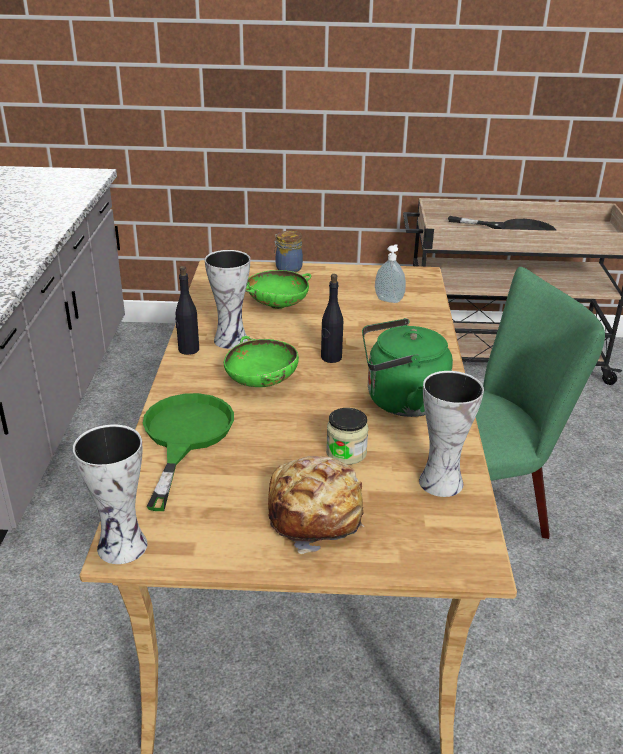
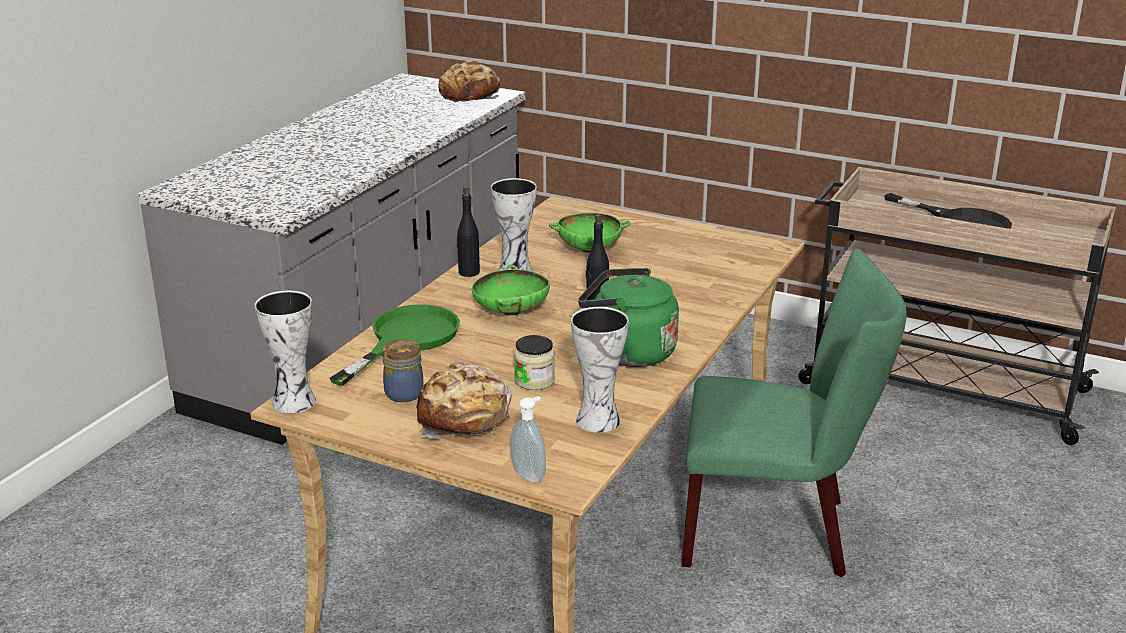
camera: 25 degrees right, 5 degrees down
(69, 178) = (470, 95): none -> bread
(287, 268) = (633, 217): jar -> jar (403, 393)
(389, 300) = (711, 264): soap dispenser -> soap dispenser (530, 475)

